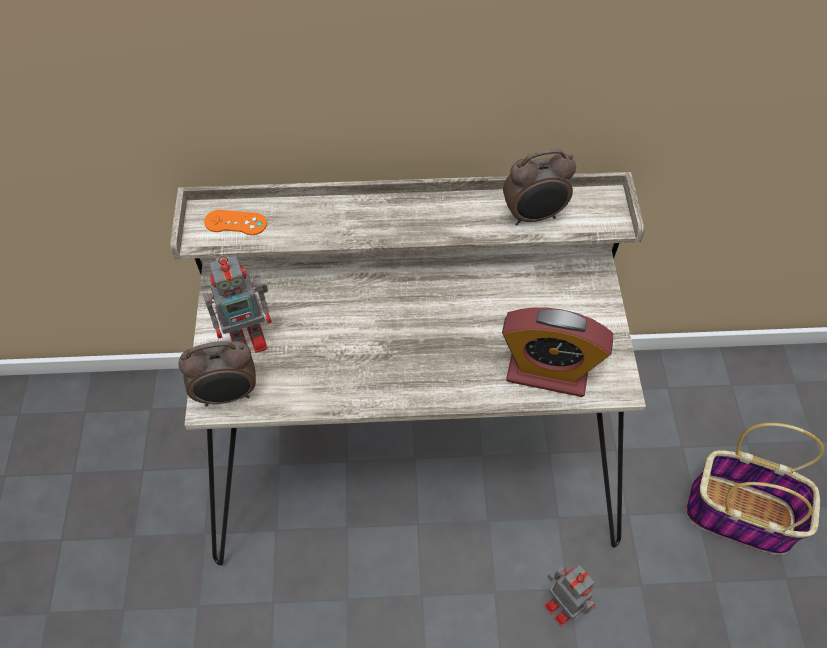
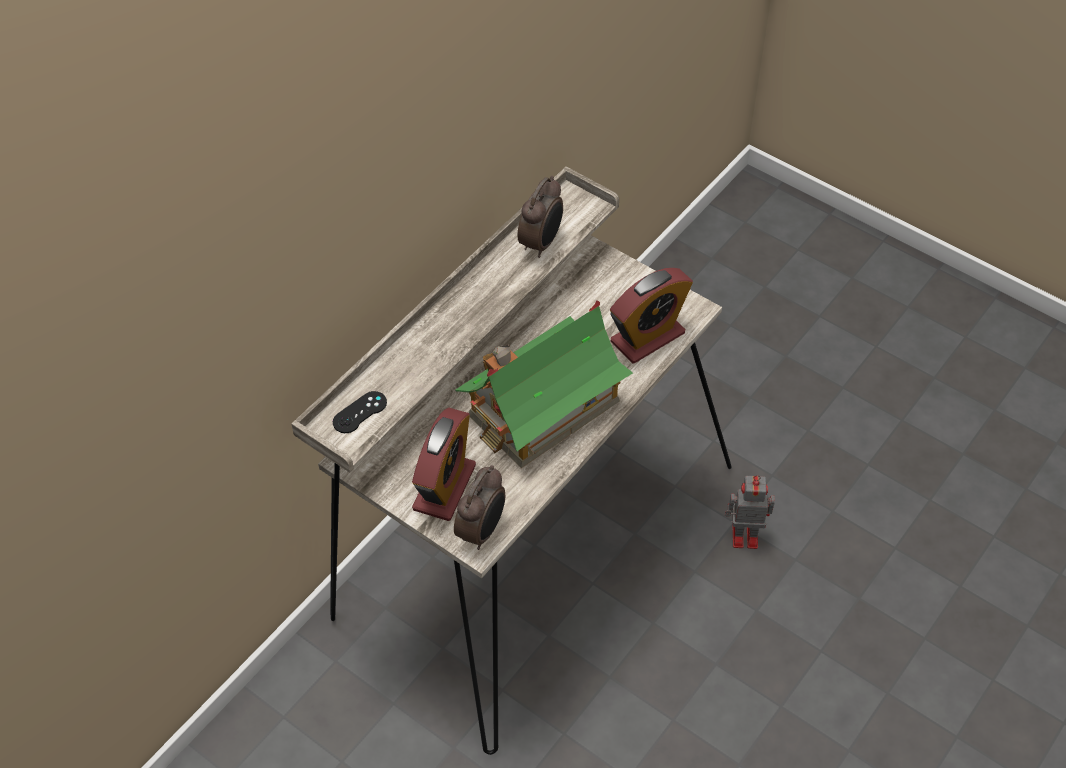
camera: 50 degrees left, 5 degrees down
(235, 223) = (360, 412): orange game controller -> black game controller
(250, 338) = (444, 487): toy robot -> alarm clock
(393, 349) = (543, 408): none -> toy house
(741, 515) = (776, 374): basket -> none

